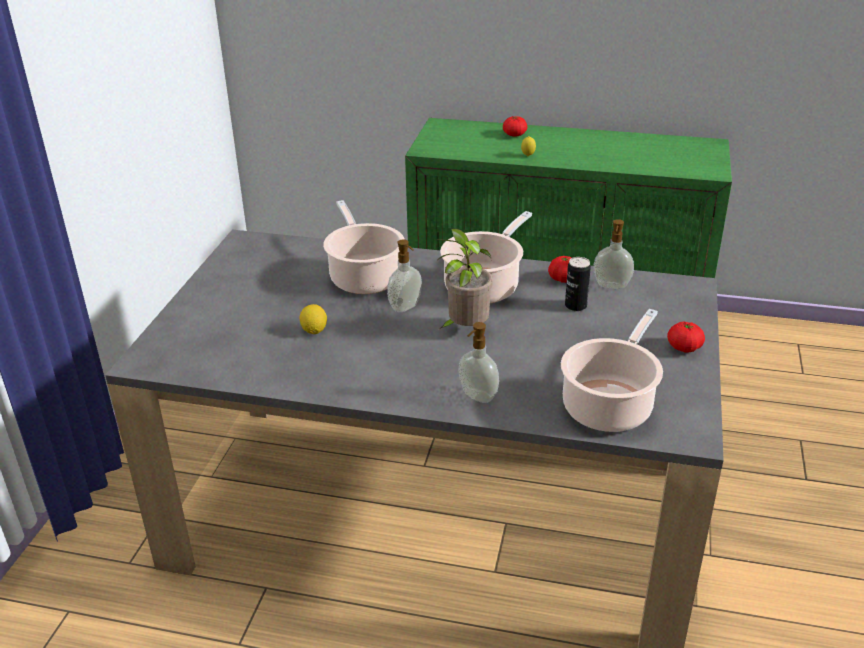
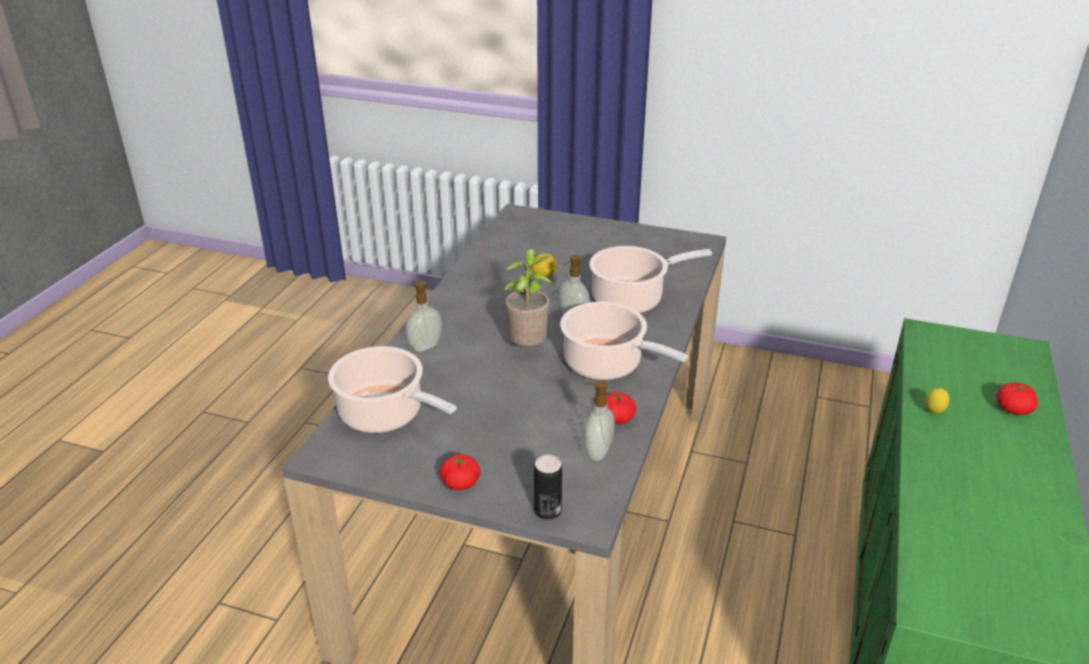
camera: 95 degrees right, 0 degrees up
(575, 306) = (558, 419): can -> can (548, 511)

